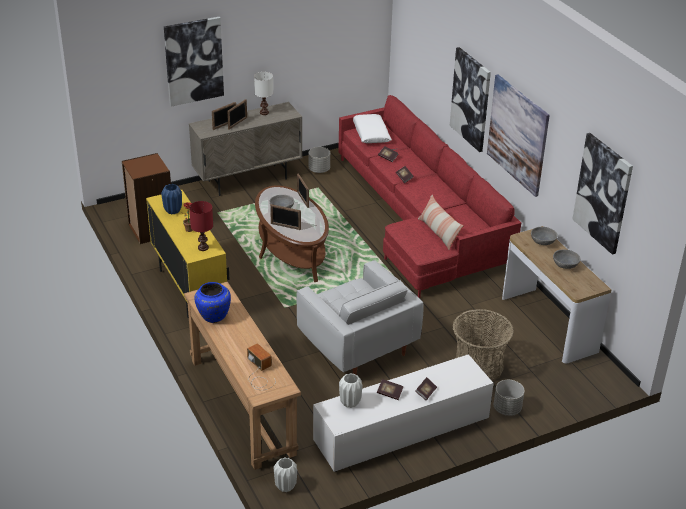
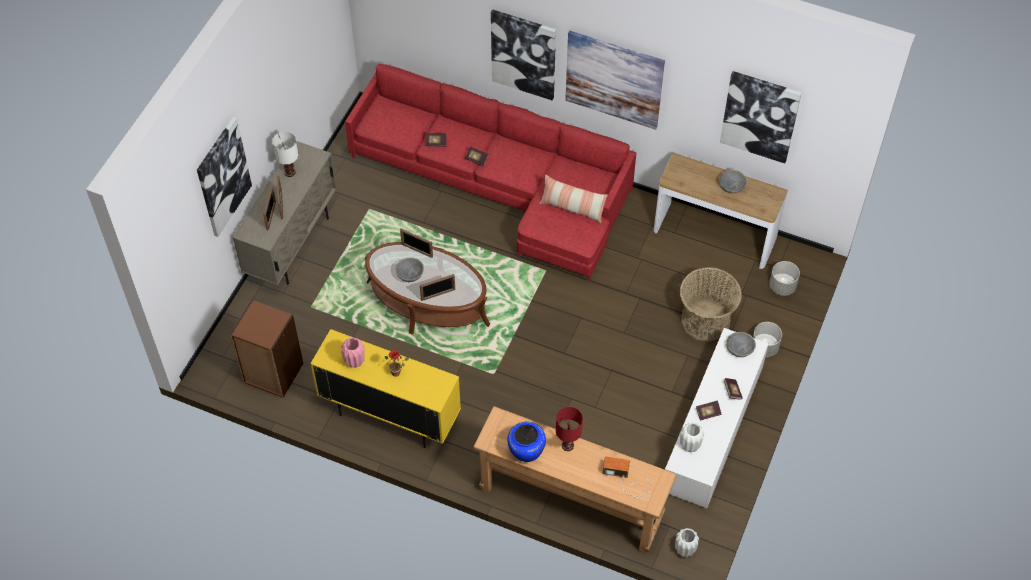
camera: 40 degrees left, 20 degrees up
(173, 211) = (355, 361): blue vase -> pink vase
(203, 248) = (433, 385): red table lamp -> red table lamp (567, 446)
(319, 170) = (345, 184): grey planter -> grey planter (782, 286)
(356, 344) = (592, 369): white armchair -> none
(371, 134) = (387, 120): white pillow -> none
(542, 241) = (690, 171): grey bowl -> grey bowl (739, 349)

